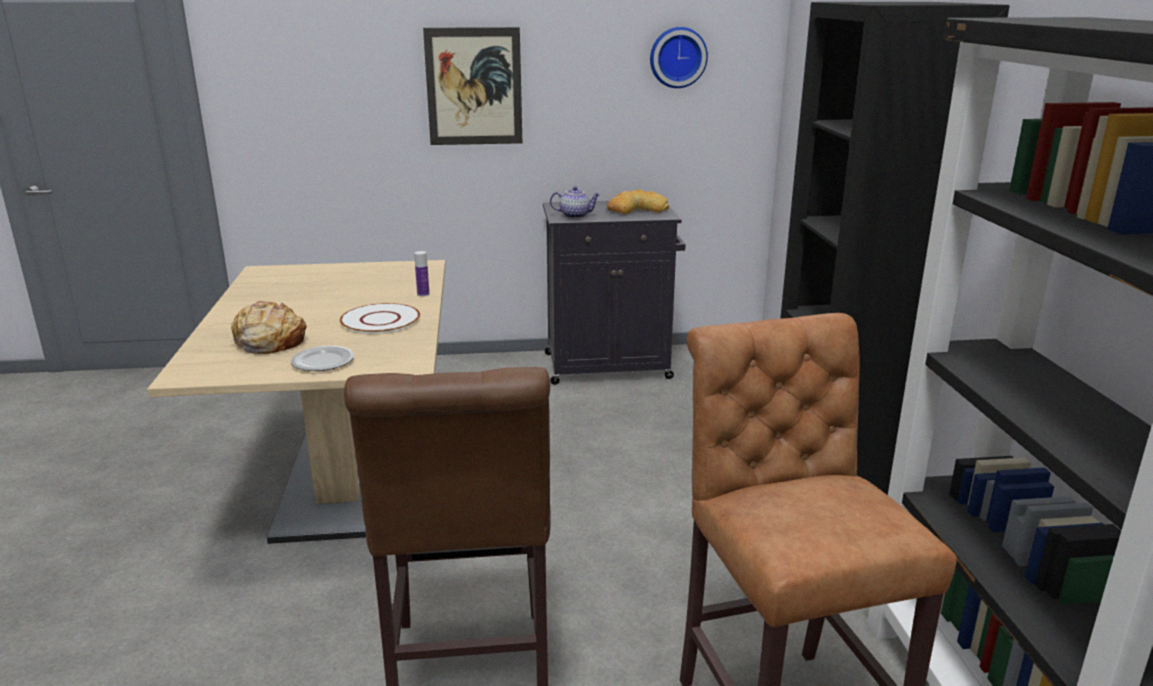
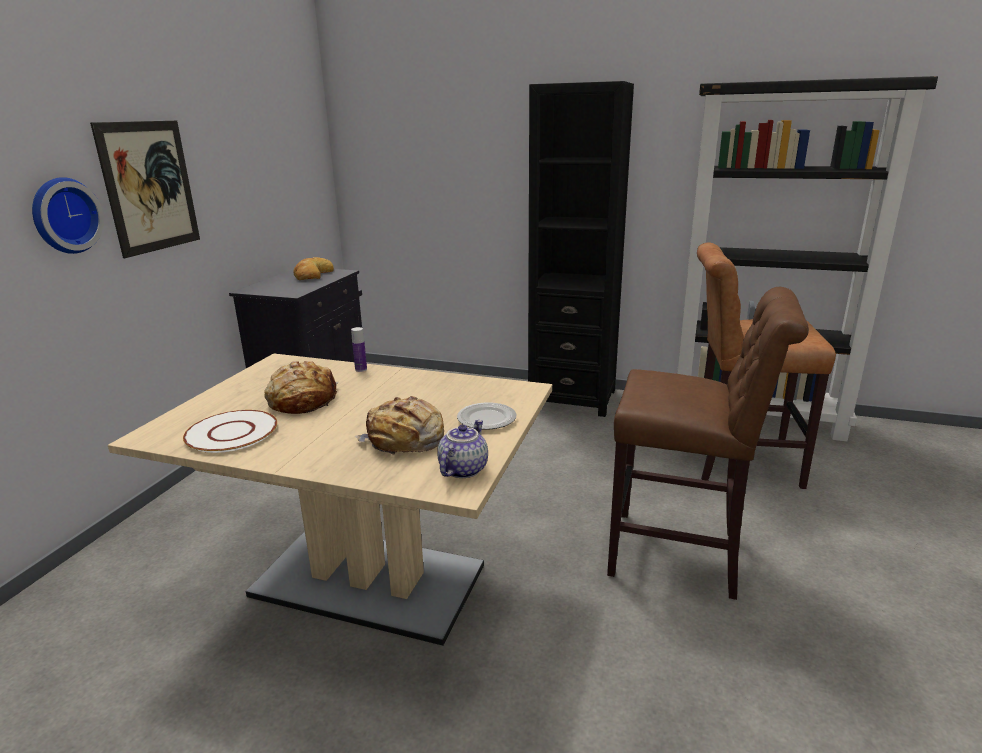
camera: 65 degrees left, 0 degrees up
(341, 292) = (302, 400): none -> bread
(380, 320) = (406, 390): white plate -> white plate (231, 433)
(575, 215) = (293, 289): teapot -> teapot (462, 469)
(677, 57) = (280, 145): wall clock -> wall clock (64, 215)

